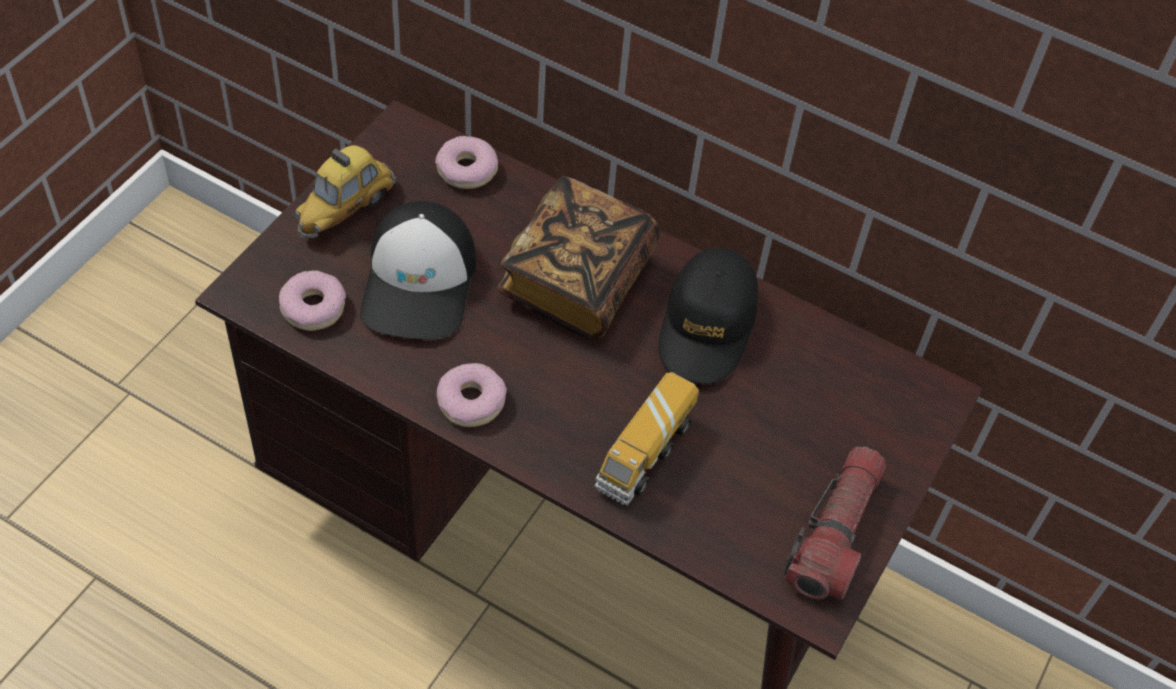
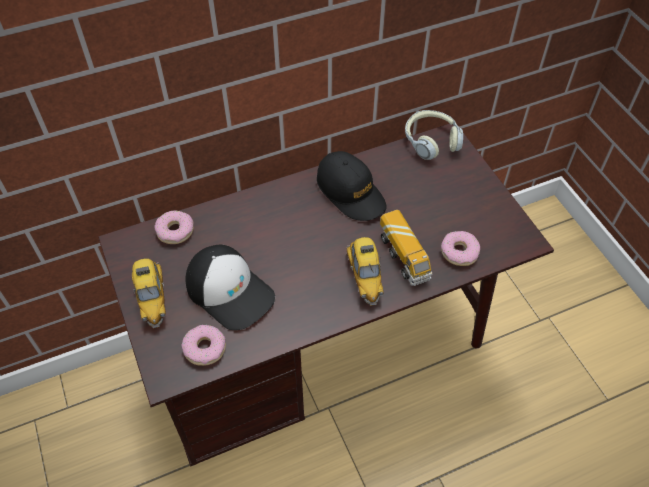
camera: 50 degrees left, 0 degrees up
(471, 401) = (322, 309): donut -> donut (459, 252)
(568, 423) = (365, 277): none -> toy car
(577, 281) = (284, 226): book -> none
(835, 534) = (494, 213): flashlight -> none
(908, 375) = (431, 141): none -> headphones

